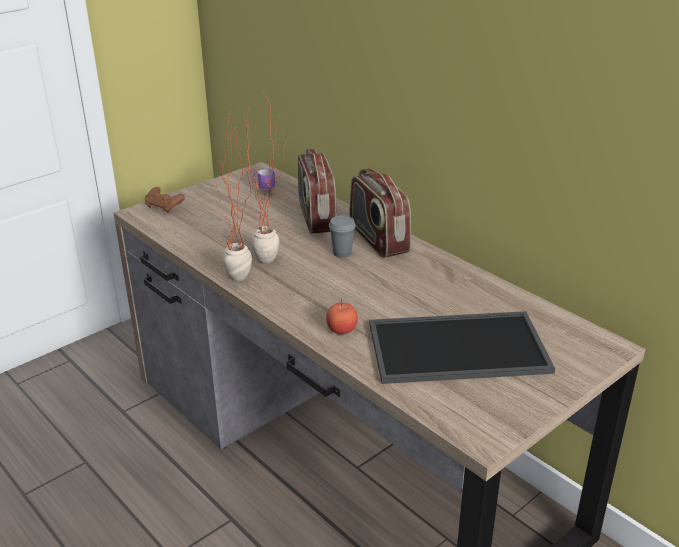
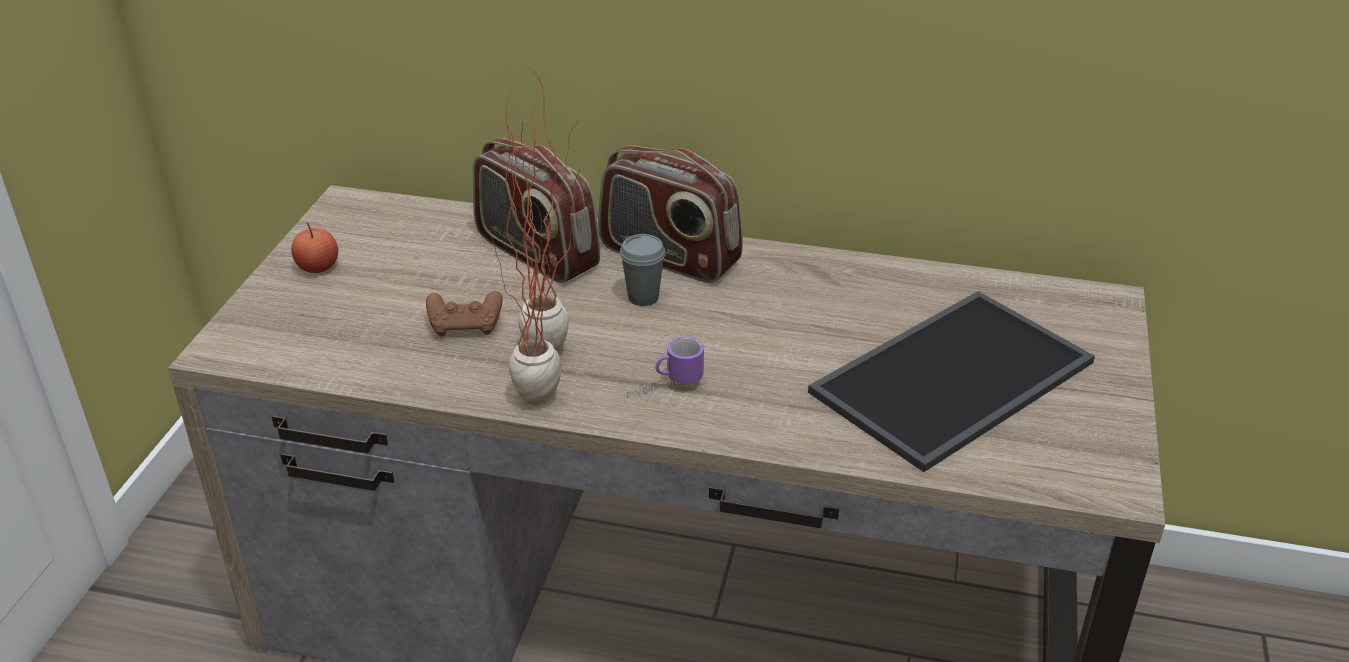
camera: 35 degrees left, 5 degrees up
(164, 207) = (256, 323): brown game controller -> brown game controller (466, 326)
(257, 190) = (384, 238): mug -> mug (664, 387)
(342, 330) = (782, 417): apple -> apple (318, 267)

